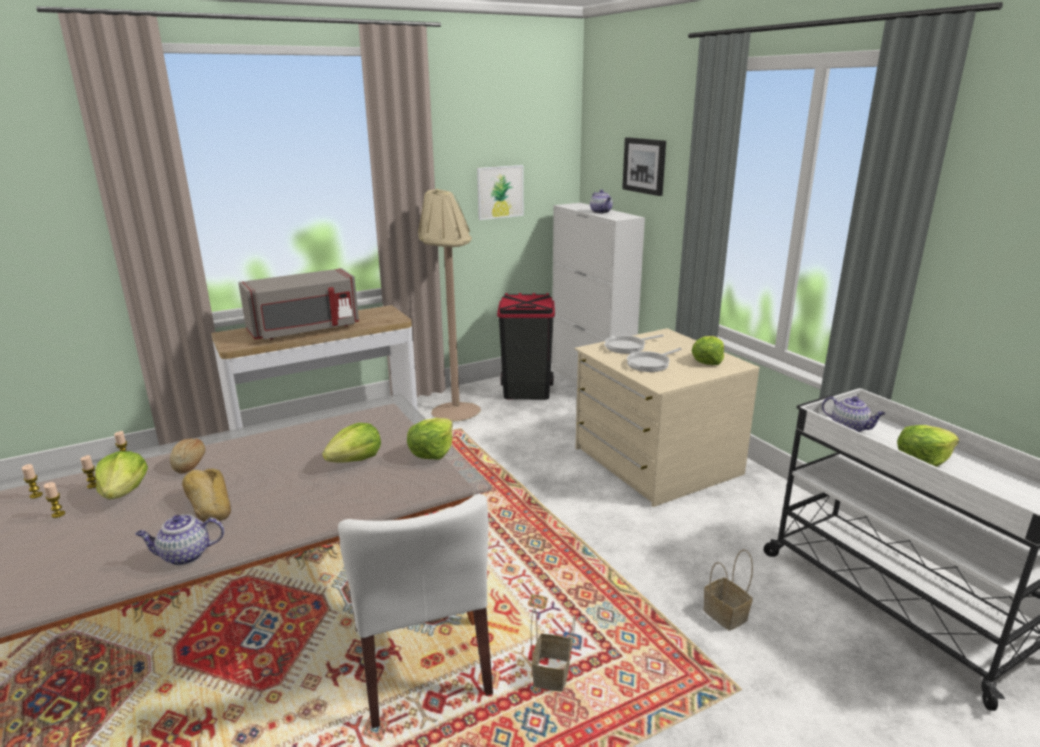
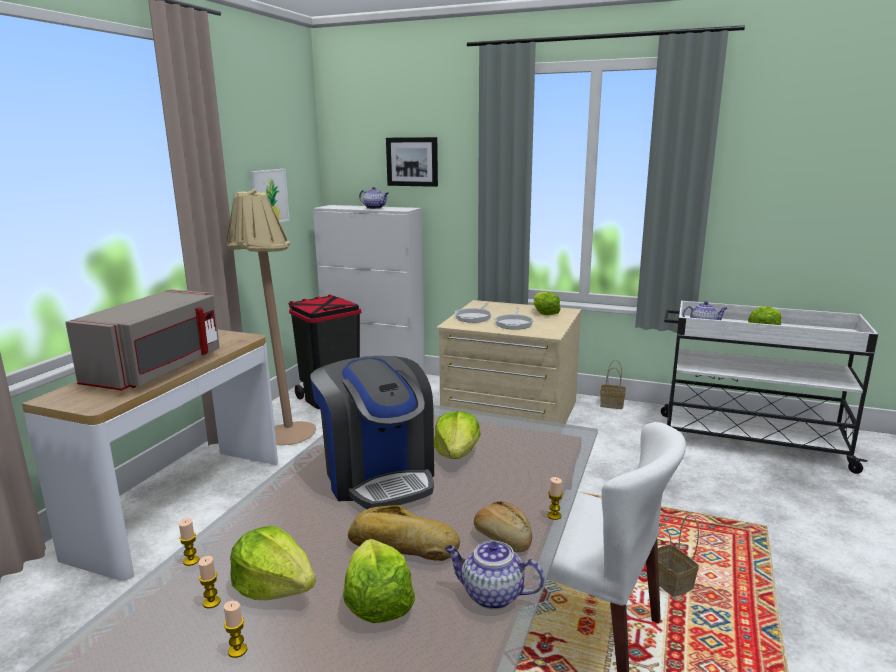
camera: 40 degrees left, 5 degrees down
(36, 495) = (145, 653): candle -> candle (554, 516)
(184, 556) = (491, 595): teapot -> teapot turned 75 degrees clockwise
(190, 463) = (291, 527): bread -> bread (502, 538)
(286, 453) = (378, 475): none -> coffee machine
(432, 451) = (504, 424): lettuce -> lettuce (377, 602)
(726, 615) = (696, 489): basket -> basket (612, 404)

